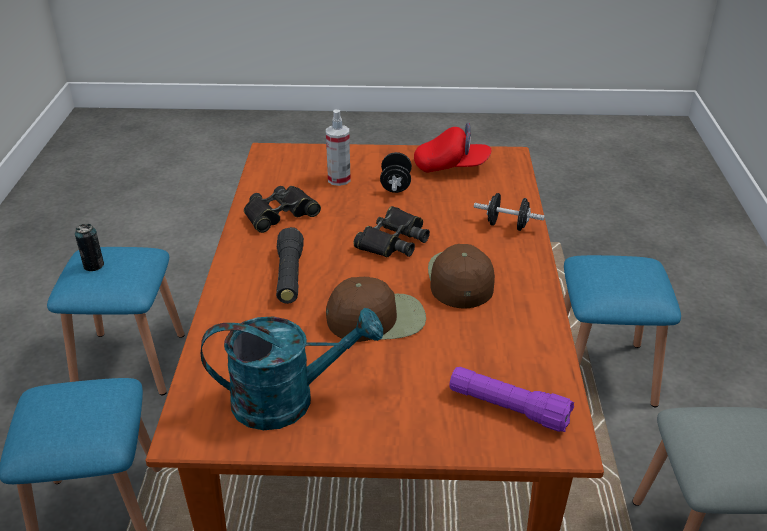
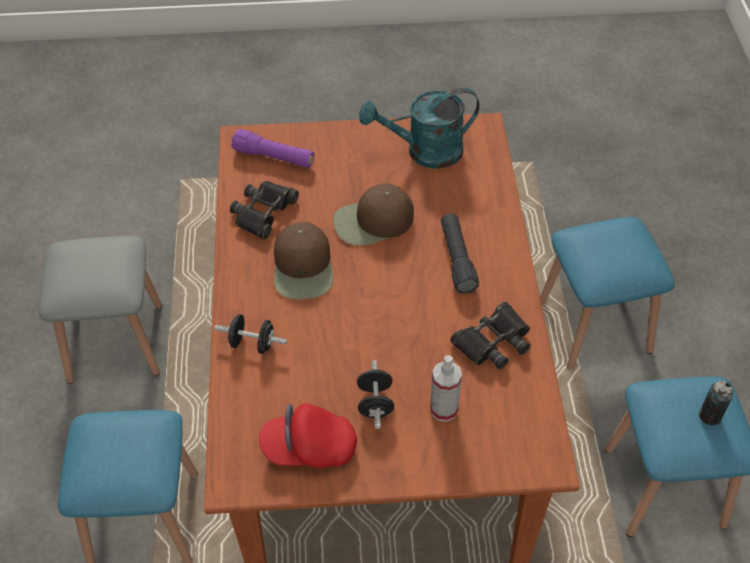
camera: 175 degrees right, 15 degrees up
(393, 240) = (368, 312): black binoculars -> black binoculars (264, 212)

